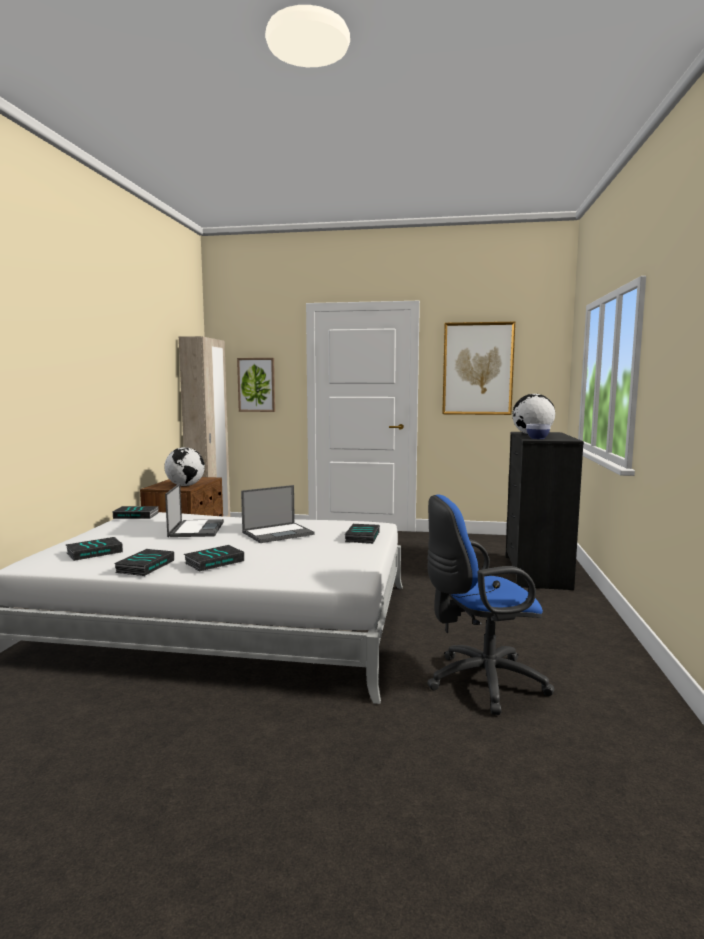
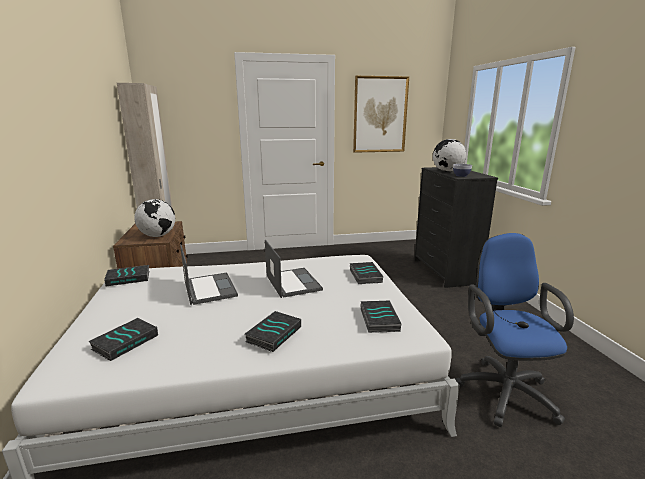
camera: 20 degrees left, 10 degrees up
(145, 566) = (205, 354): book -> book (378, 319)
(256, 385) = (191, 129): picture -> none
(278, 533) = (292, 282): laptop -> laptop turned 60 degrees counterclockwise
(480, 682) = (503, 390): blue office chair -> blue office chair turned 120 degrees clockwise

